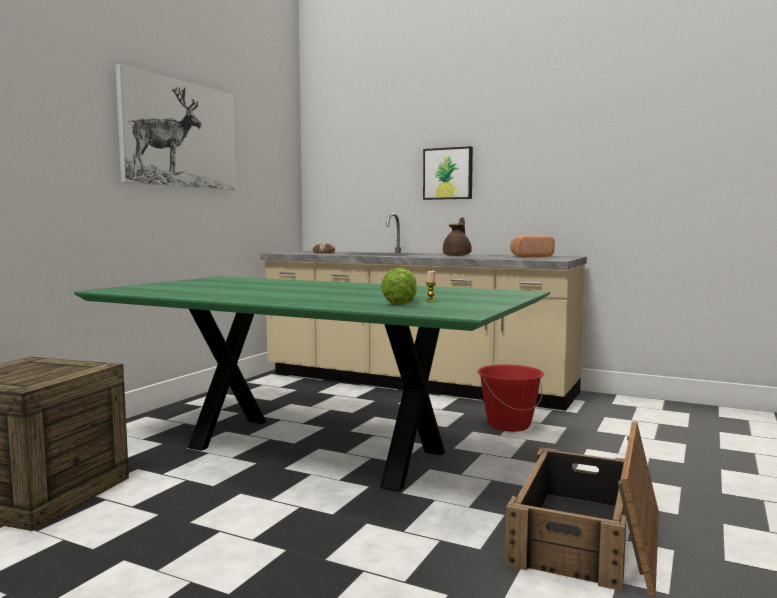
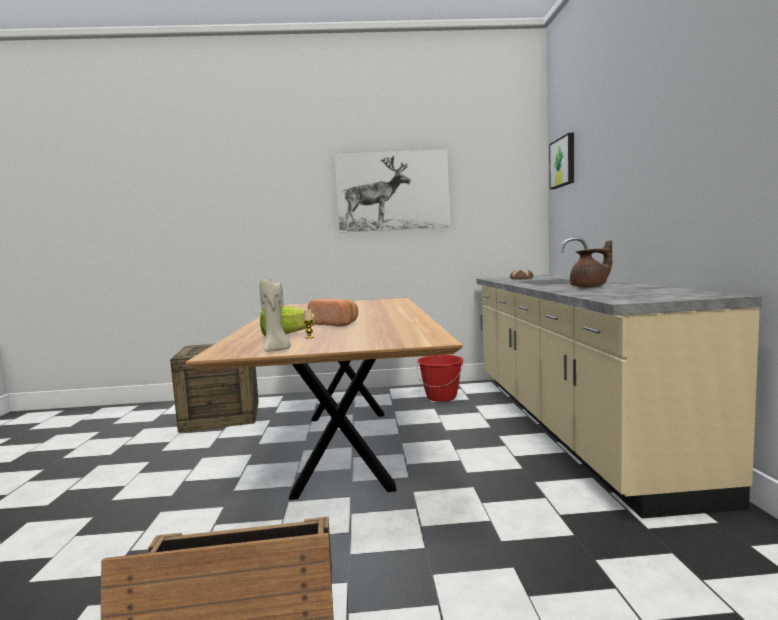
camera: 60 degrees right, 0 degrees up
(313, 450) = (346, 446): green dining table -> brown dining table
(448, 173) = (631, 186): picture -> picture (563, 162)
(483, 307) = (276, 350): none -> beige candle
(509, 425) = (521, 499): red bucket -> red bucket (441, 397)
(530, 257) = (656, 293): bread -> bread (335, 324)

